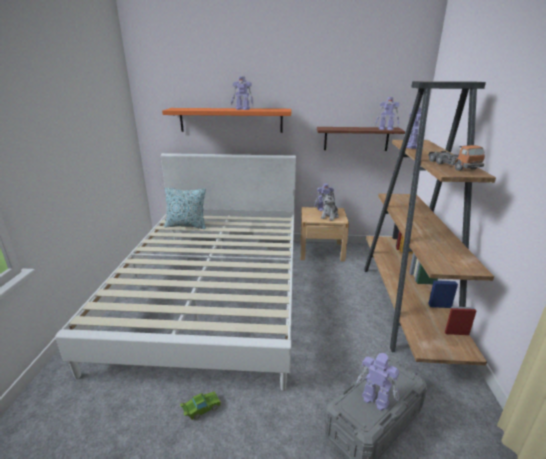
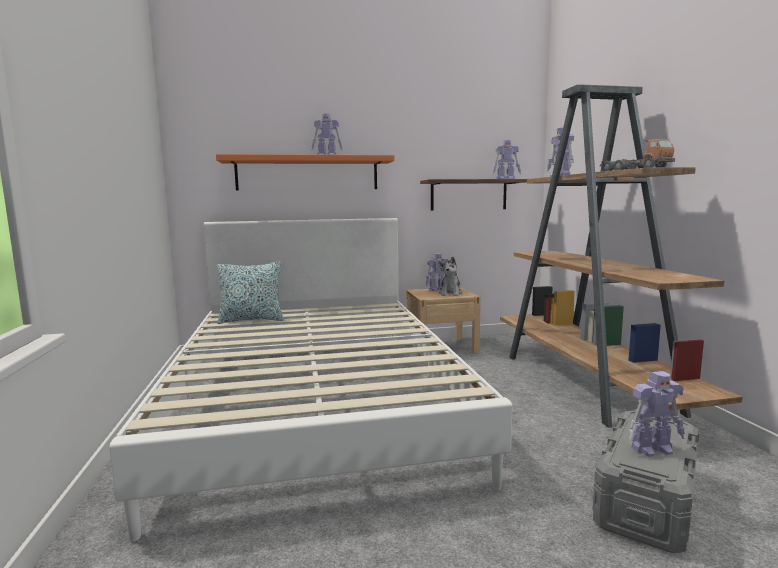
camera: 15 degrees left, 15 degrees down
(201, 409) = (389, 536): green toy car -> none
(374, 399) = (653, 449): toy robot -> toy robot turned 150 degrees clockwise

